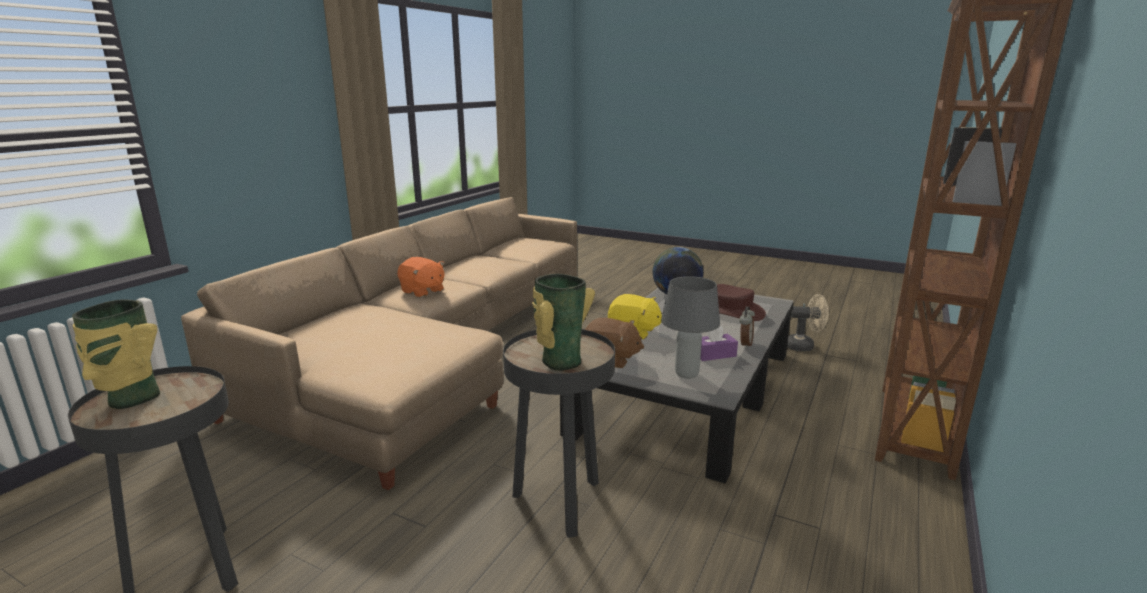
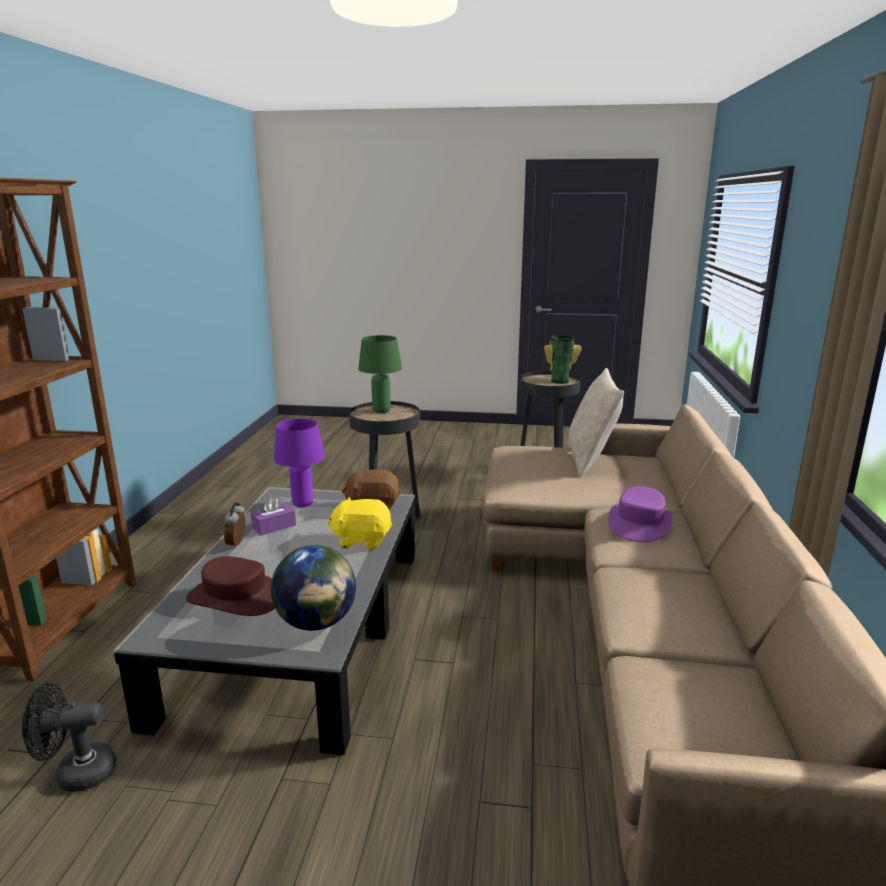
camera: 160 degrees right, 0 degrees up
(341, 343) = (590, 461): none -> beige pillow
(422, 291) = (639, 523): orange plush toy -> purple hat
(559, 361) = (381, 411): vase -> green table lamp
(686, 374) = (303, 504): grey table lamp -> purple table lamp
(804, 346) = (76, 774): beige fan -> black fan

